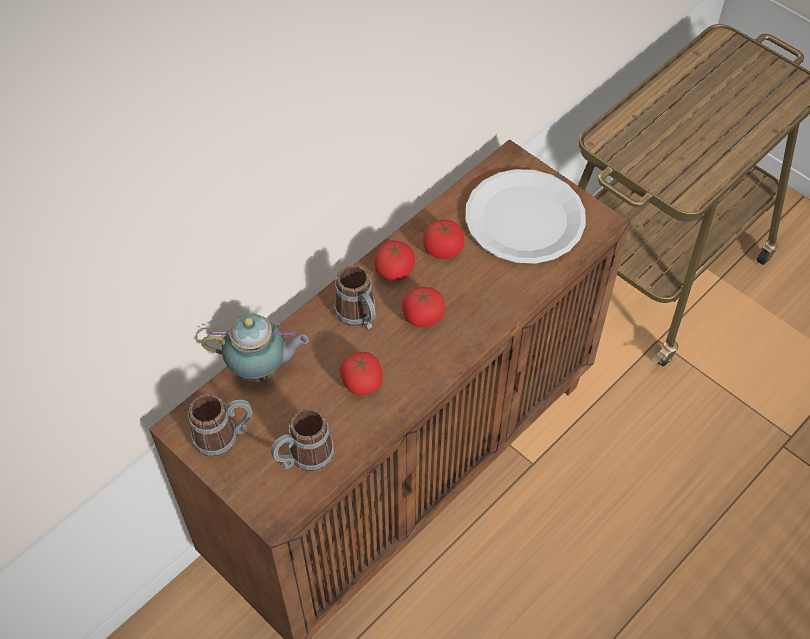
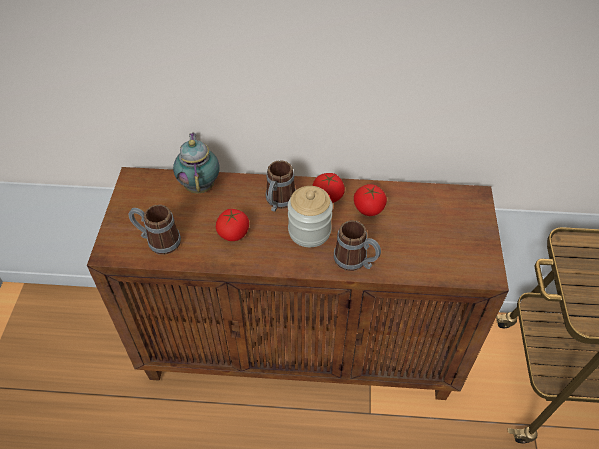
camera: 50 degrees right, 5 degrees down
(224, 436) = (142, 198): mug -> mug (356, 261)
(261, 369) = (200, 185): teapot -> teapot turned 150 degrees counterclockwise
(423, 317) = (309, 231): tomato -> jar
(524, 219) = (439, 232): white plate -> none

